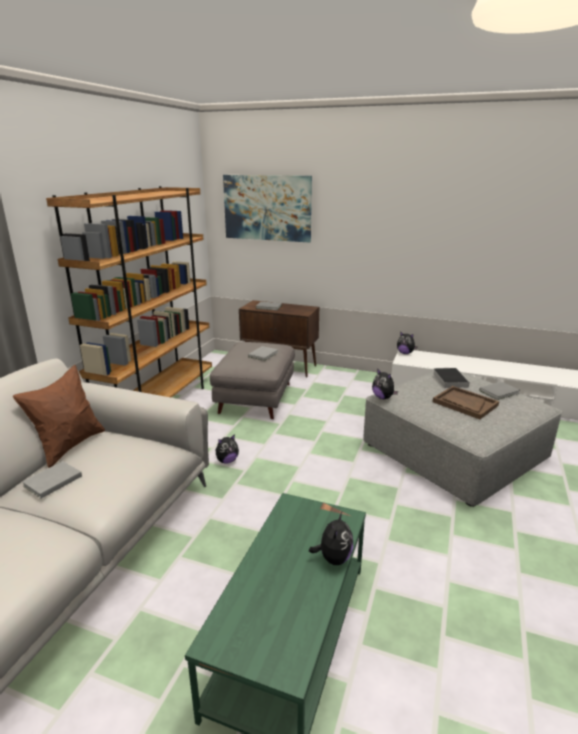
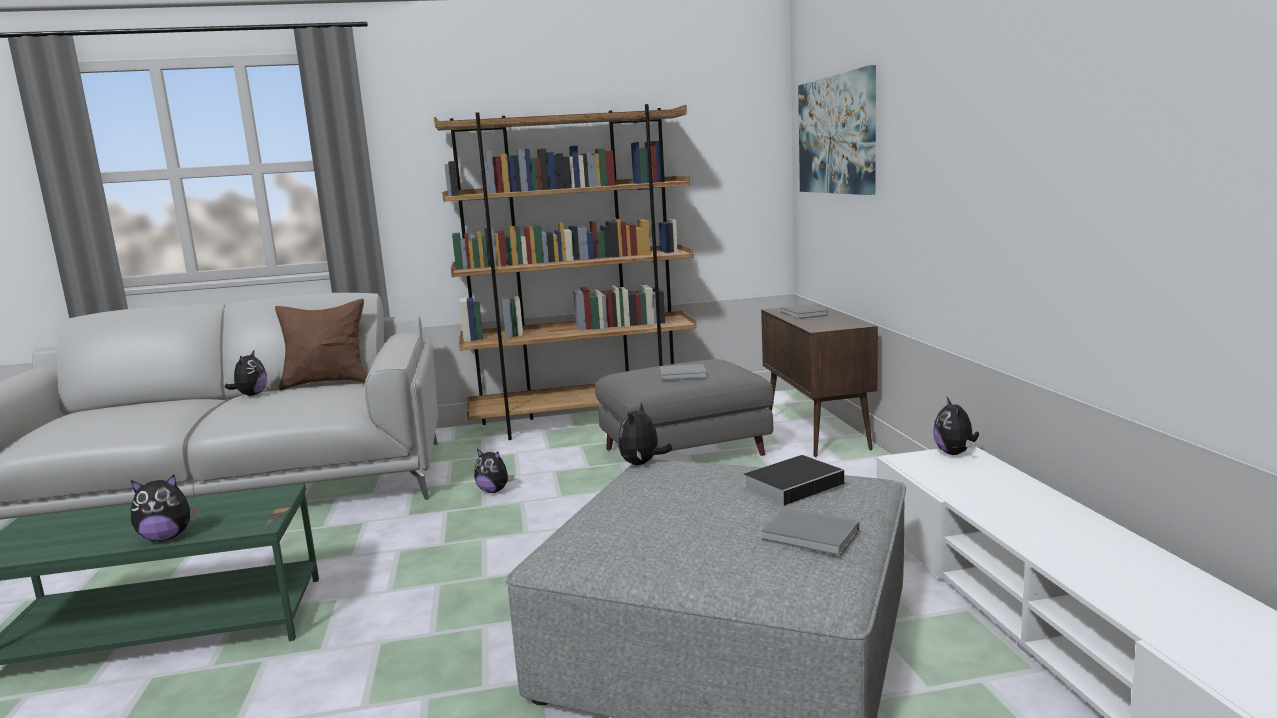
camera: 60 degrees right, 10 degrees down
(51, 481) = (251, 395): grey book -> plush toy
(464, 404) = (691, 515): brown tray -> none

